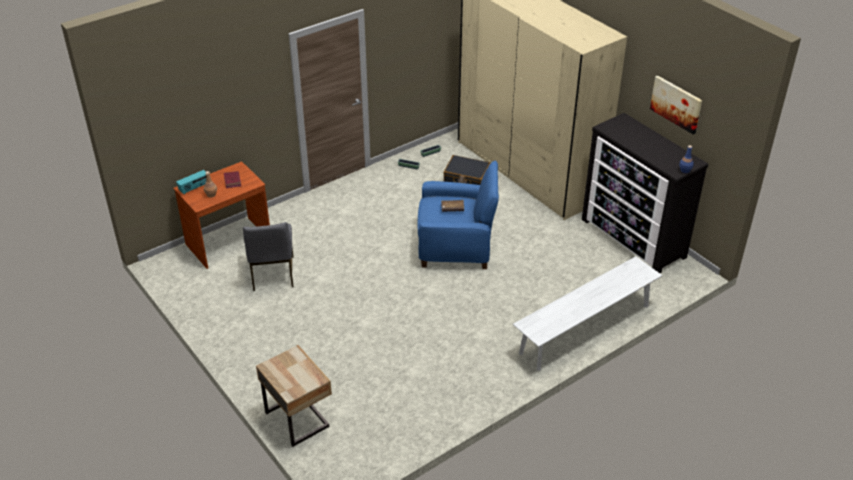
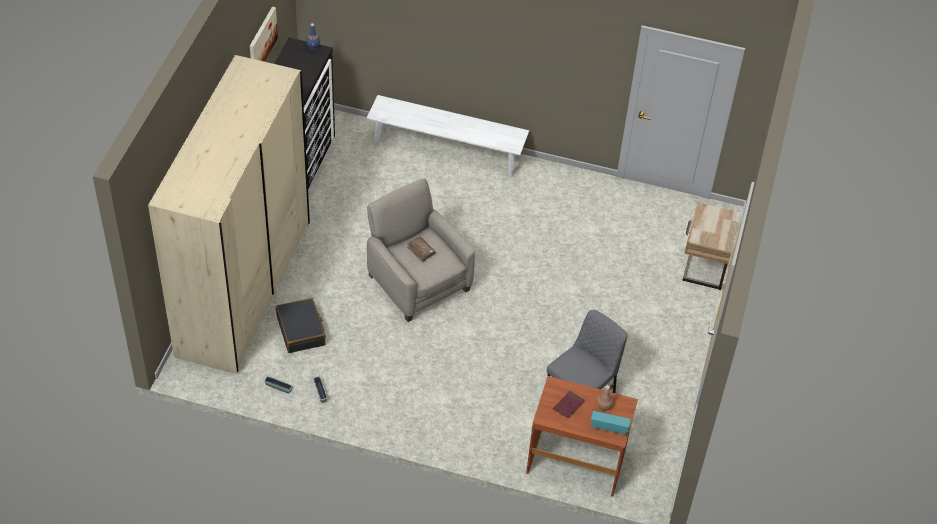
camera: 130 degrees left, 10 degrees up
(456, 246) = (418, 281): blue armchair -> beige armchair

